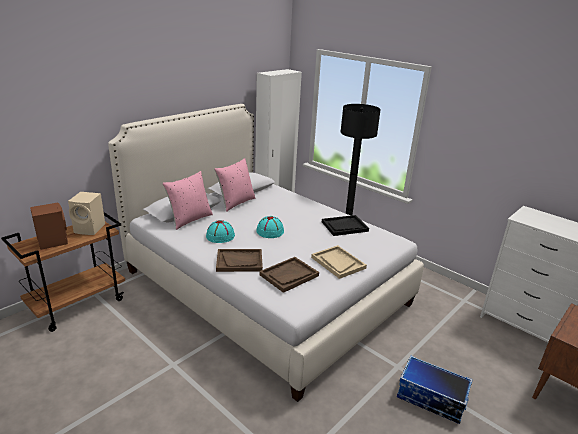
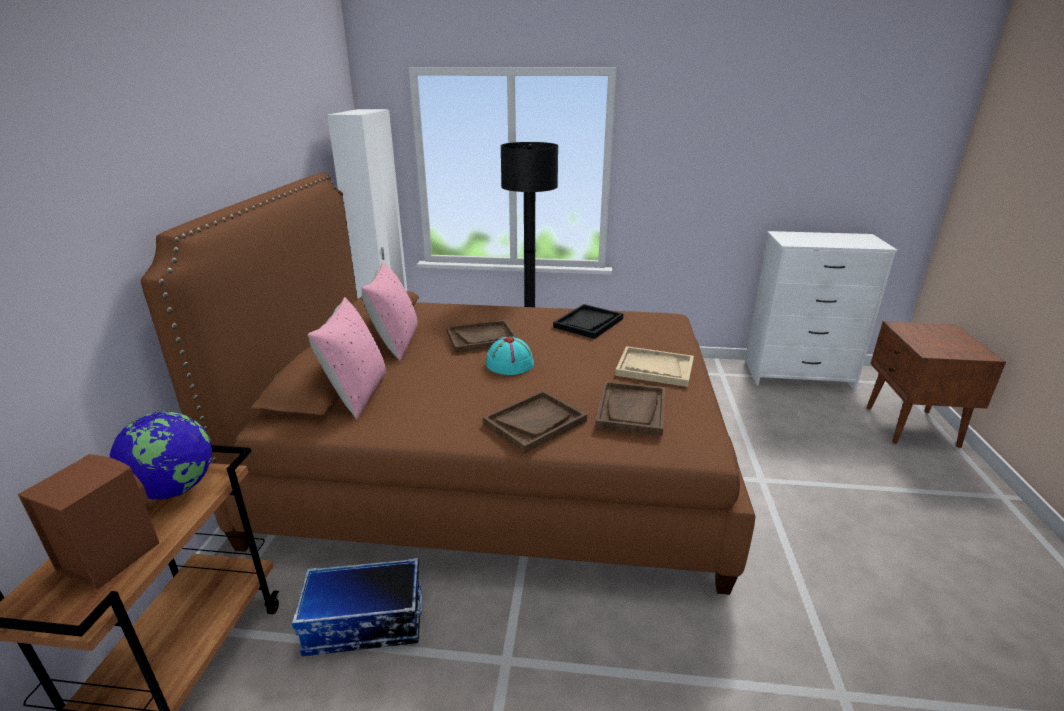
camera: 35 degrees left, 0 degrees up
(90, 229) = (175, 489): beige speaker -> globe
(220, 236) = (448, 399): turquoise hat -> none
(265, 287) = (497, 463): white bed -> brown bed
(277, 214) = (482, 338): none -> brown tray
(430, 399) = (833, 497): storage box -> storage box (364, 624)

